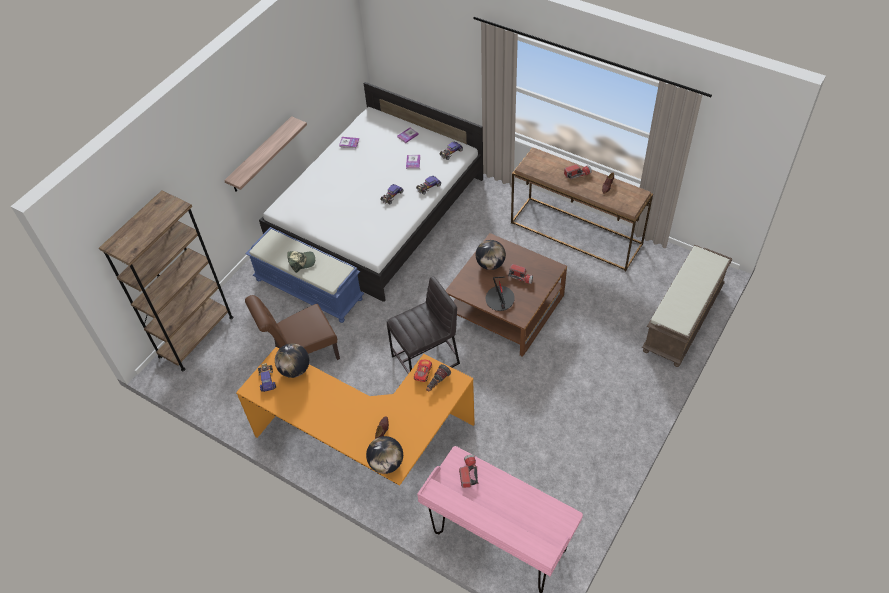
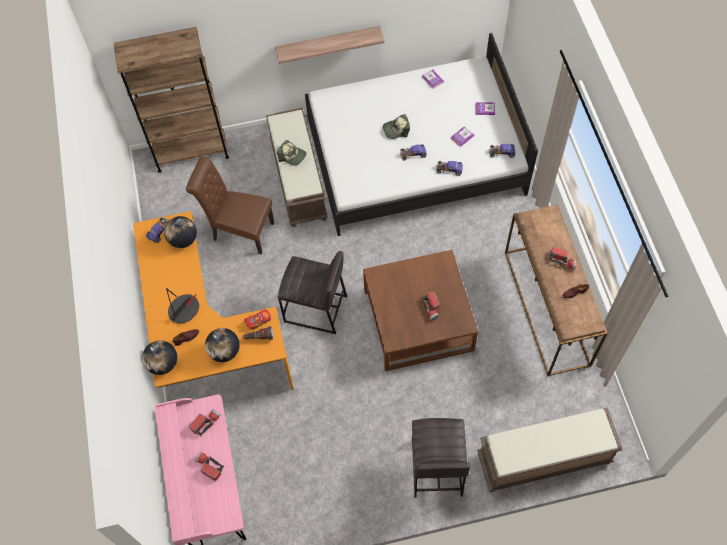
camera: 45 degrees right, 10 degrees up
(310, 289) = (299, 180): blue bench -> brown bench
(361, 190) = (396, 129): none -> cap
(490, 264) = (421, 277): globe -> globe (224, 351)
(500, 299) = (395, 312): table lamp -> table lamp (184, 309)
(508, 499) = (209, 467): none -> flashlight
(629, 384) = (436, 468): none -> grey stool

